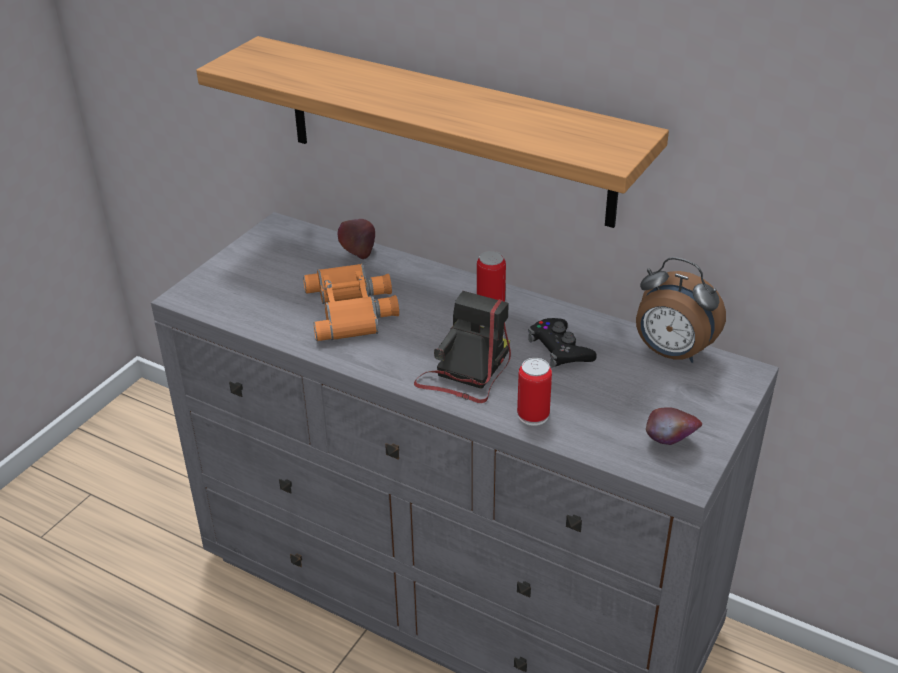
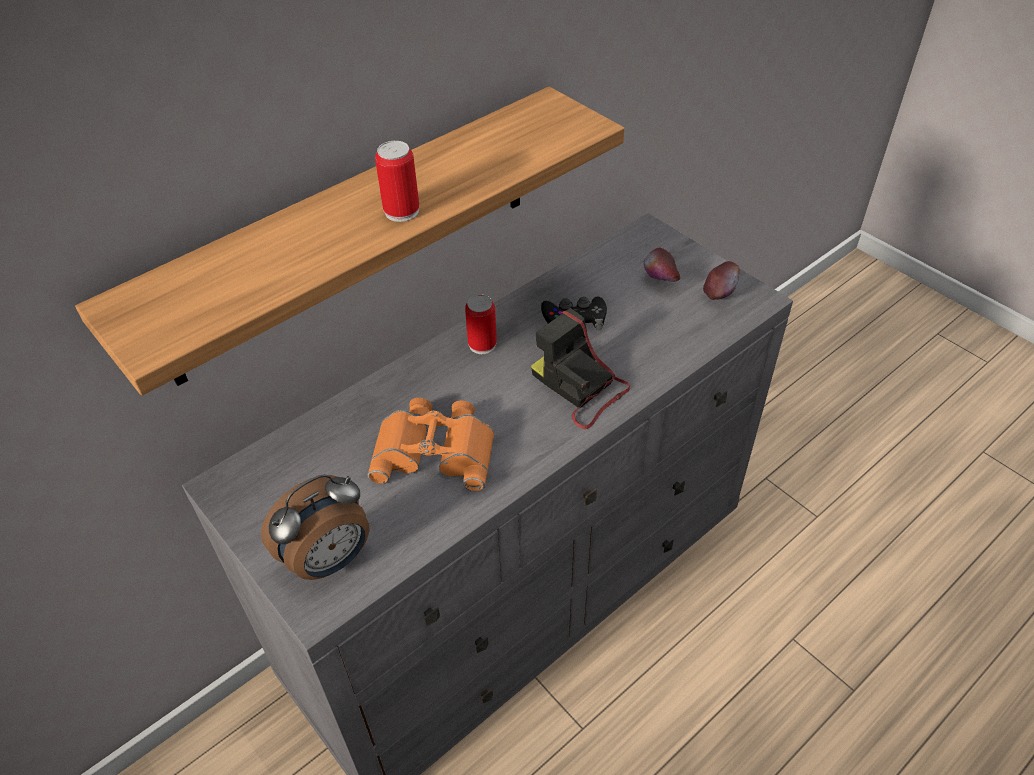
camera: 70 degrees left, 10 degrees up
(357, 252) = (327, 423): apple -> apple (660, 281)
(533, 415) = (658, 360): can -> can (401, 211)
(671, 353) = (608, 258): alarm clock -> alarm clock (330, 560)

